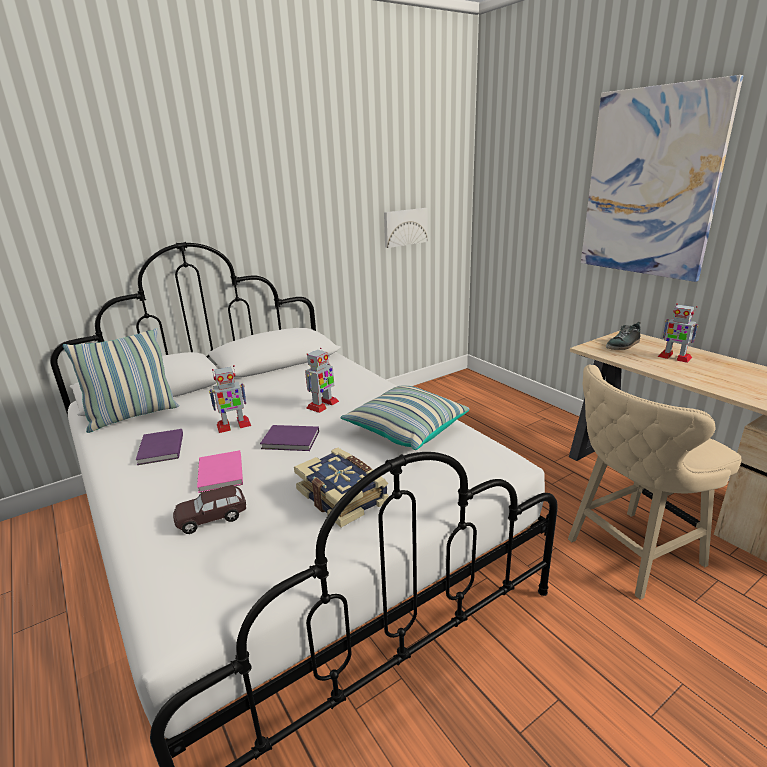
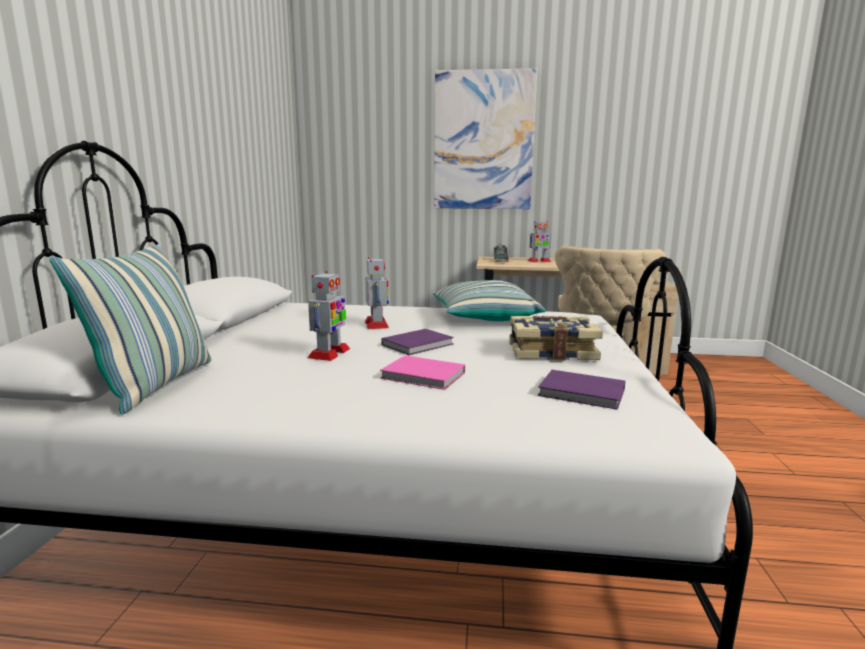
camera: 50 degrees left, 10 degrees down
(160, 449) = (299, 387): purple book -> purple book (583, 393)
(212, 518) = (506, 393): brown toy car -> none
(404, 227) = (264, 178): picture -> none

